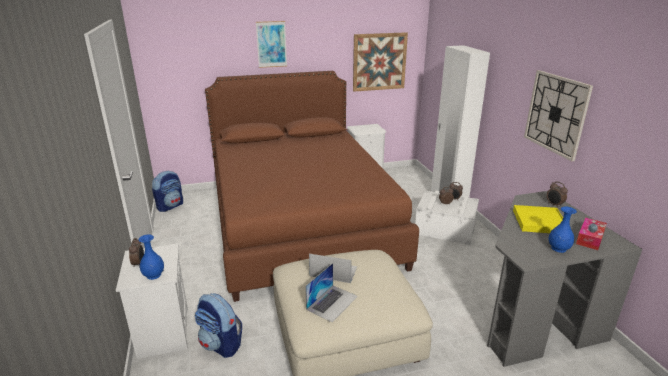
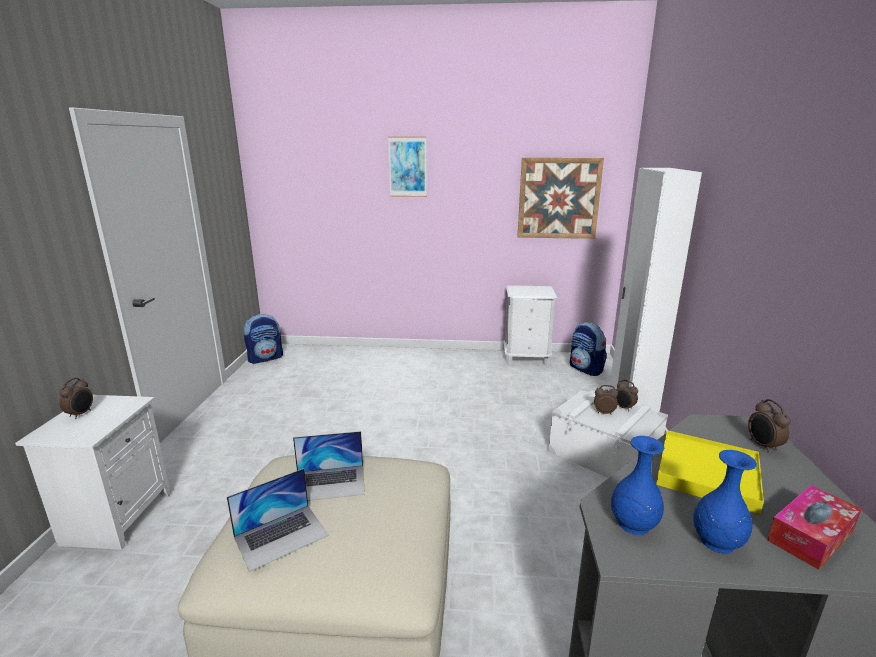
camera: 20 degrees right, 5 degrees down
(153, 275) = (76, 433): blue vase -> blue vase (633, 524)
(221, 344) = (164, 556): backpack -> backpack (586, 369)
(300, 223) = (396, 405): brown bed -> none
(333, 271) = (330, 483): laptop -> laptop turned 135 degrees clockwise
(556, 114) = (792, 270): wall clock -> none

